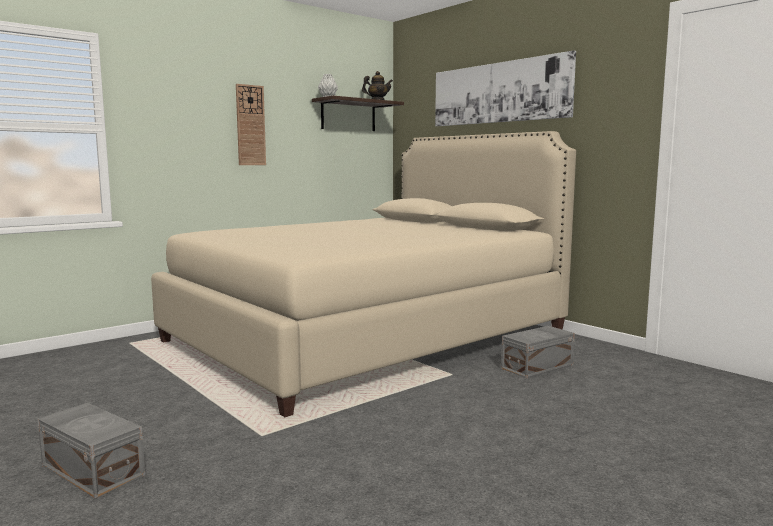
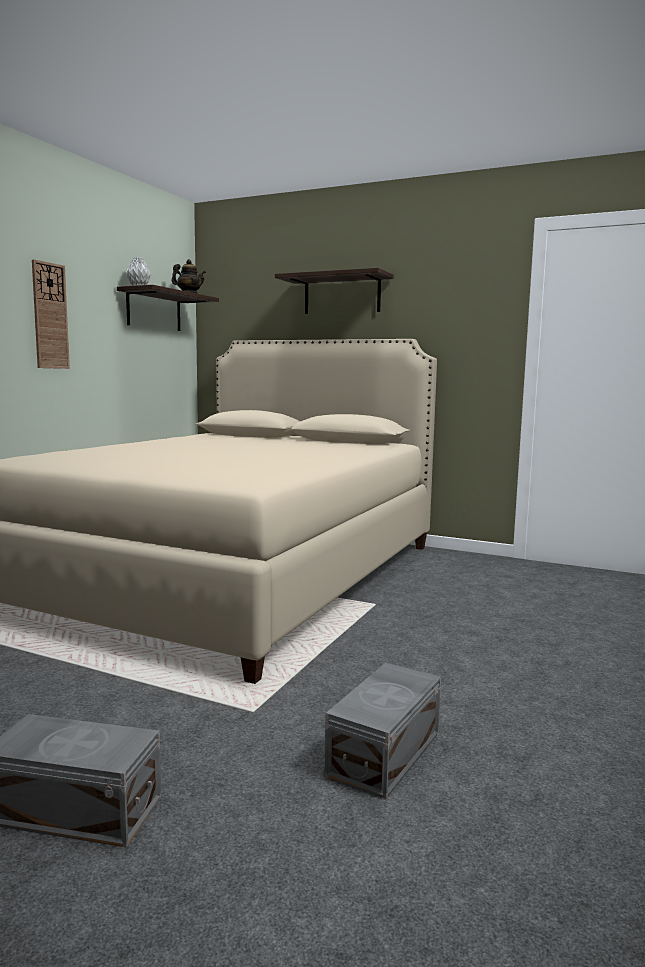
camera: 25 degrees left, 0 degrees up
(499, 93) = (342, 295): picture -> shelf
(538, 367) = (444, 584): grey storage box -> grey storage box (387, 753)

